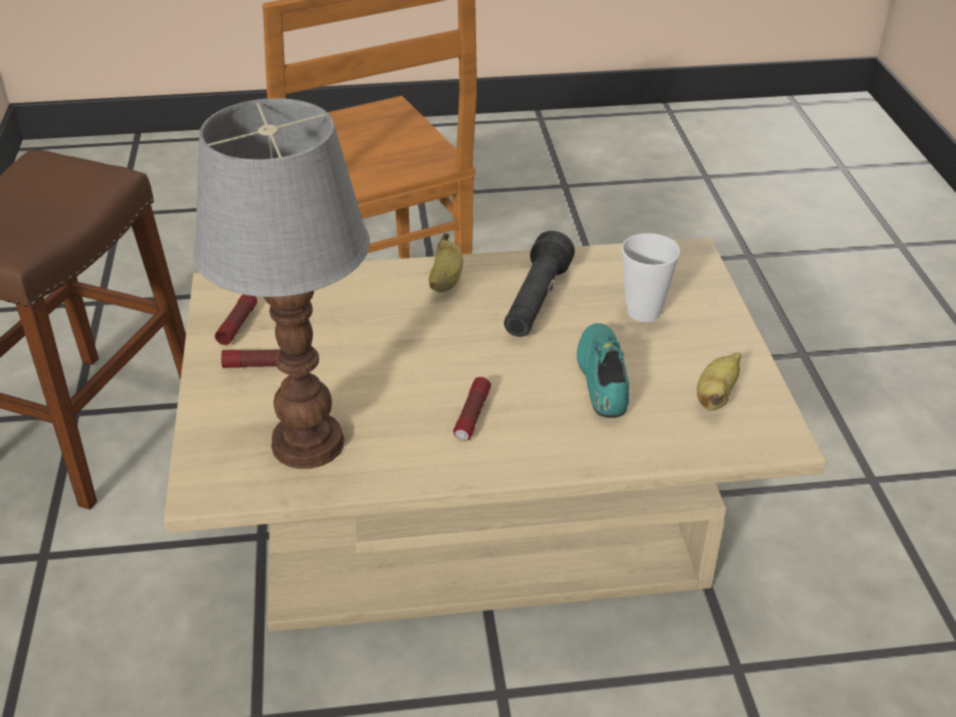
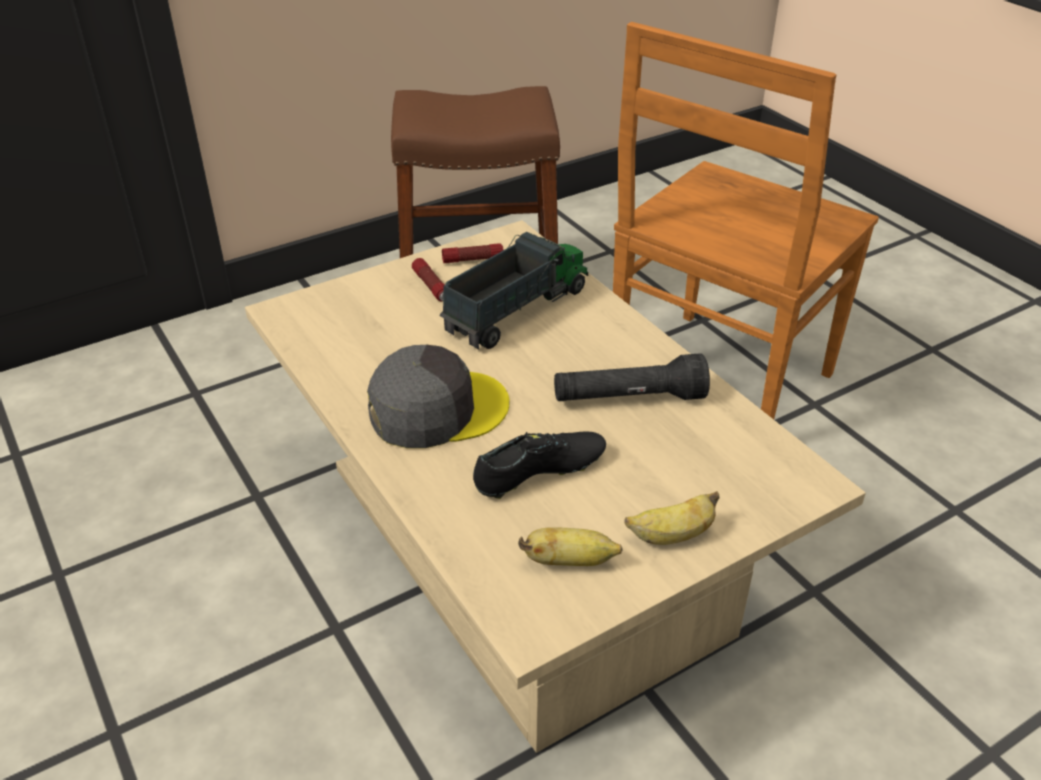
camera: 65 degrees right, 0 degrees up
(306, 445) = (352, 338): table lamp -> none
(354, 322) = (517, 310): none -> toy truck
(445, 282) = (614, 338): banana -> banana (671, 536)
(472, 416) = (436, 409): flashlight -> grey cap
(603, 380) = (540, 474): turquoise shoe -> black shoe
(643, 312) = (673, 474): cup -> none

